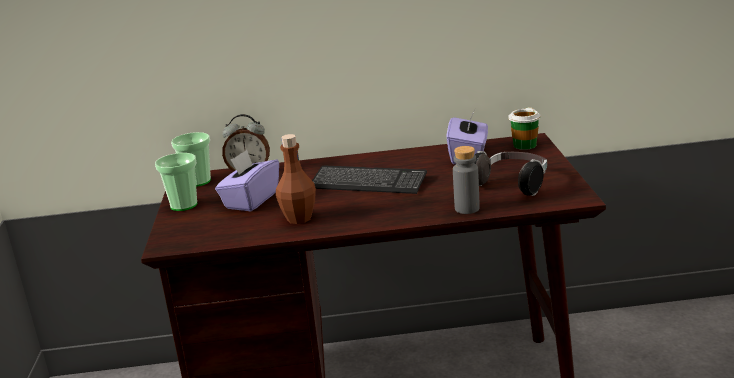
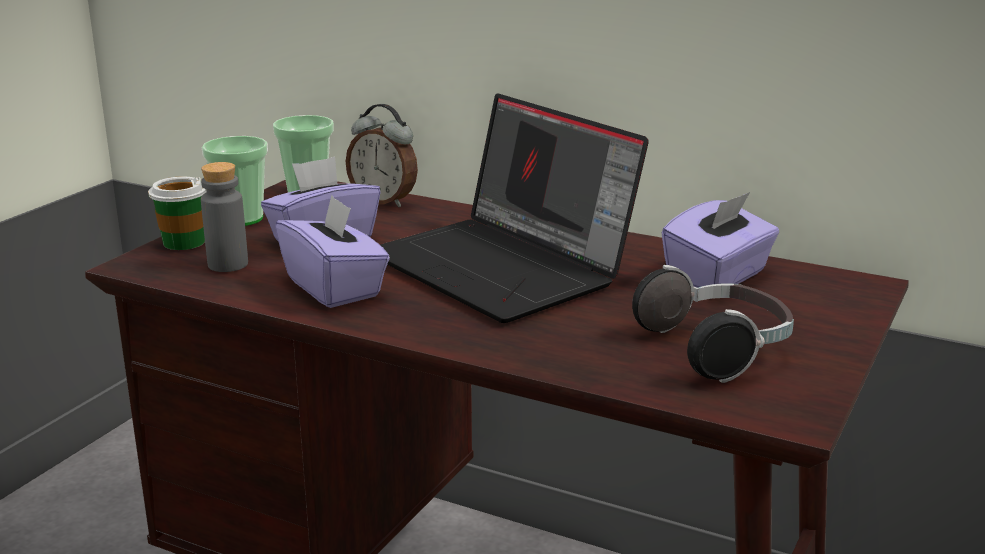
camera: 30 degrees right, 0 degrees up
(299, 218) = (335, 287): brown bottle -> purple tissue box
(368, 182) = (505, 268): keyboard -> laptop
(467, 208) = (580, 363): grey bottle -> grey bottle (228, 264)
(524, 145) = (839, 290): cup -> cup (183, 242)

